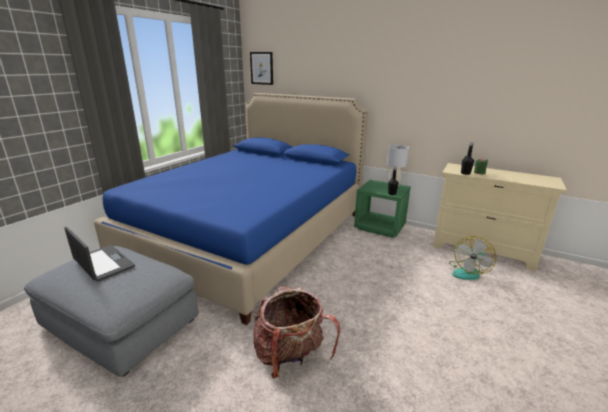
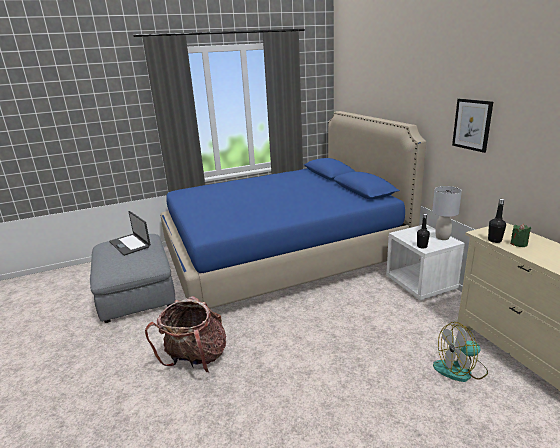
camera: 40 degrees right, 0 degrees up
(102, 263) = (130, 244): laptop -> laptop turned 150 degrees clockwise
(262, 68) = (345, 85): picture -> picture (472, 124)
(380, 227) = (421, 284): green nightstand -> white nightstand

